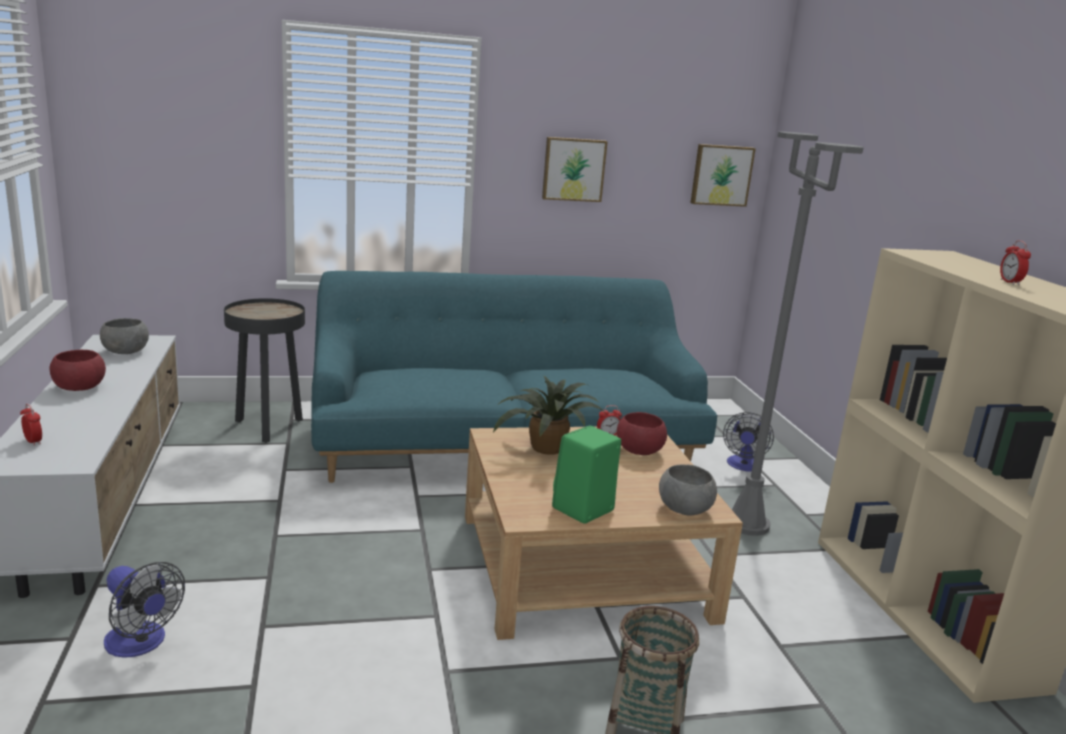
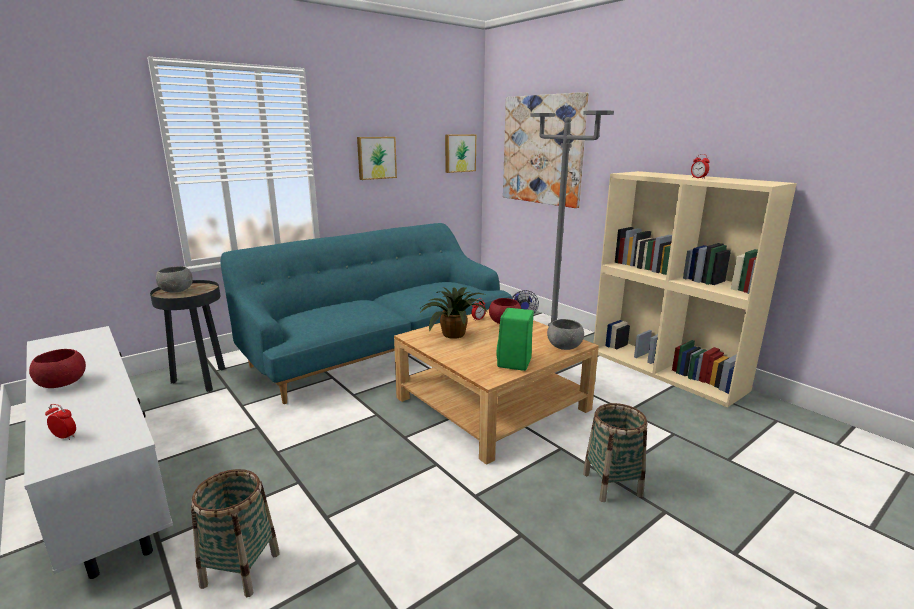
camera: 25 degrees left, 0 degrees up
(126, 351) = (76, 347): grey bowl -> grey bowl (177, 290)
(141, 644) = (240, 569): fan -> basket
(838, 189) = (542, 150): none -> picture

